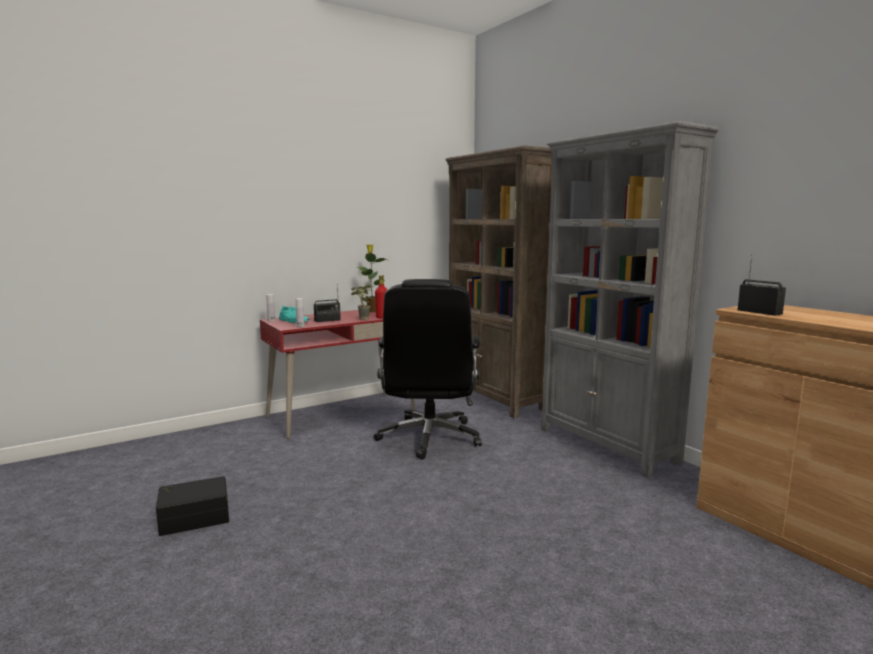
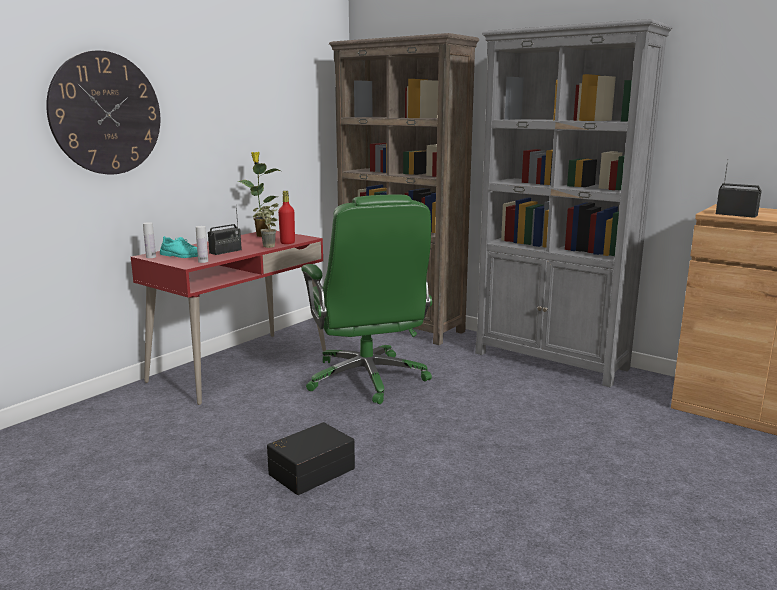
camera: 20 degrees left, 5 degrees up
(194, 517) = (166, 516): black storage box -> black storage box (310, 470)
(249, 213) = (106, 113): none -> wall clock
(429, 438) = (367, 379): black office chair -> green office chair

